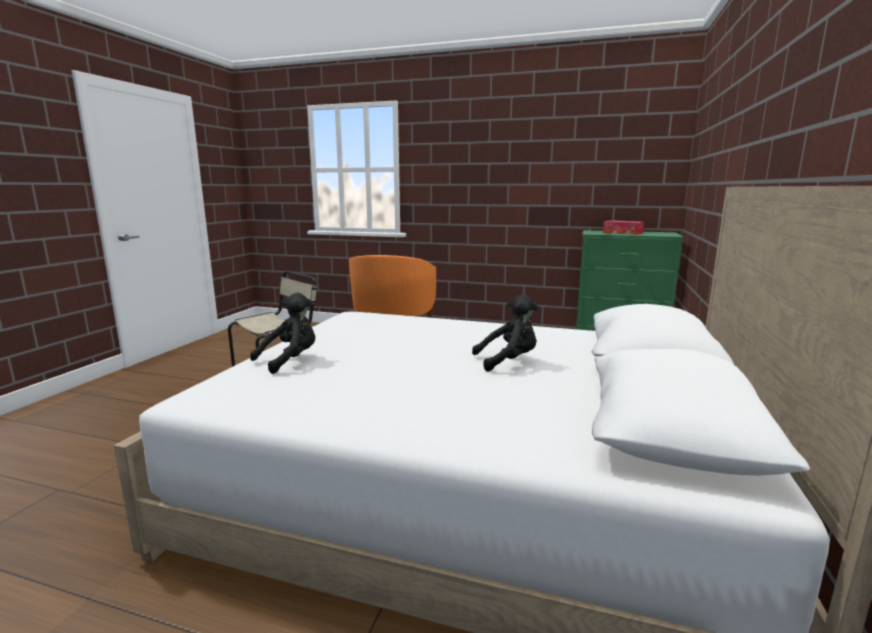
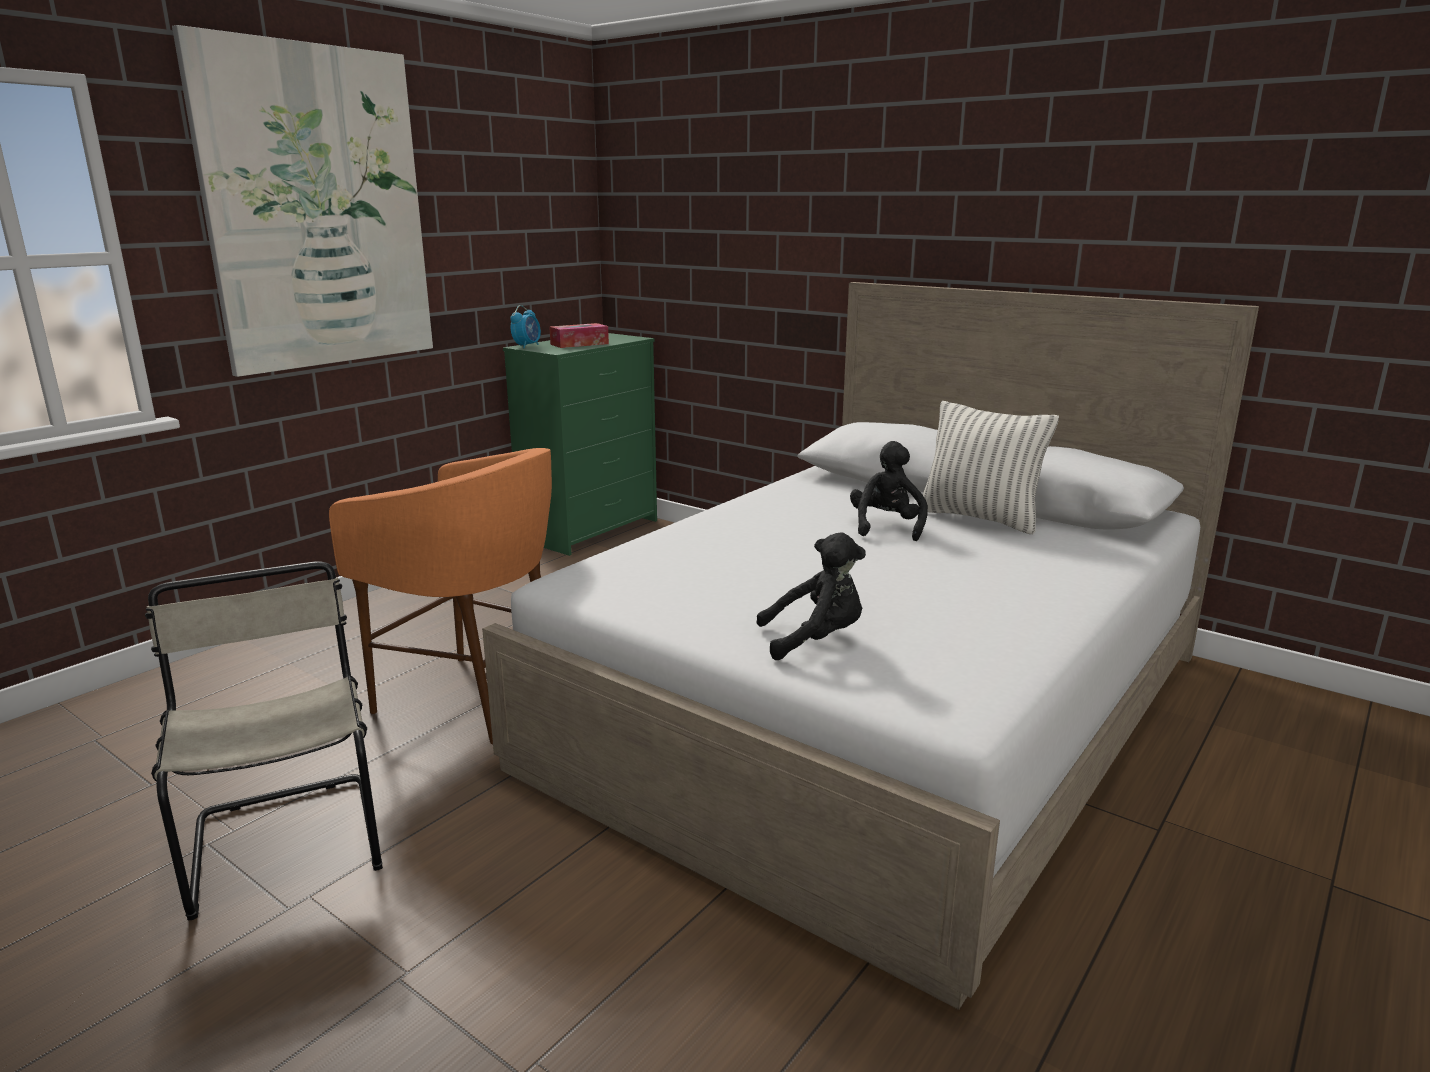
camera: 70 degrees left, 5 degrees up
(290, 360) = (815, 640): black plush toy -> black plush toy turned 105 degrees clockwise
(481, 149) = (318, 209): none -> picture
(575, 389) = (979, 518): none -> pillow
(594, 230) = (527, 346): none -> alarm clock

